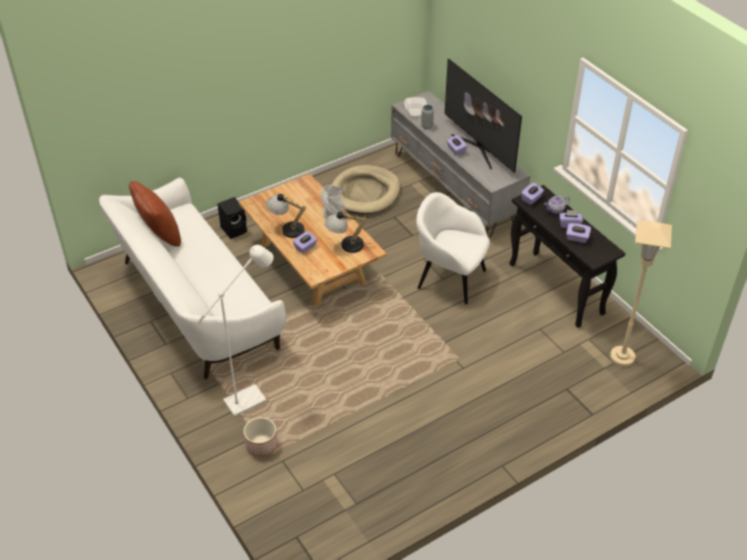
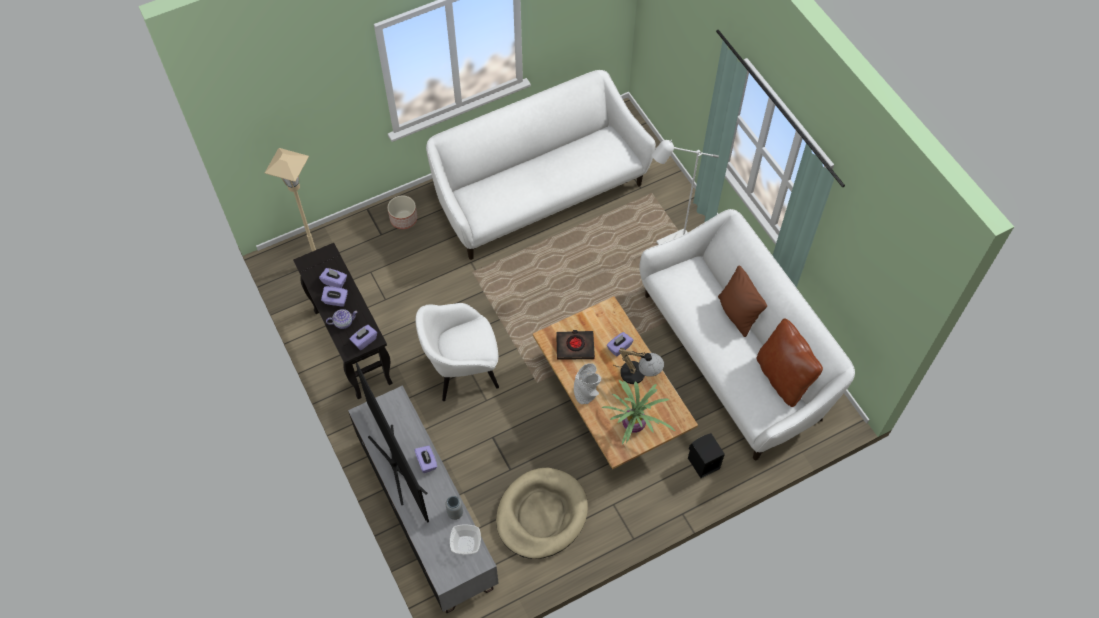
camera: 175 degrees left, 15 degrees up
(192, 279) = (737, 314): none -> brown pillow
(261, 445) = (659, 202): planter -> planter (403, 218)
(292, 197) = (634, 425): none -> potted plant
(346, 245) = (575, 346): table lamp -> black book
(402, 446) = (538, 192): none -> white sofa
(450, 278) = (462, 370): white armchair -> white armchair turned 135 degrees clockwise

